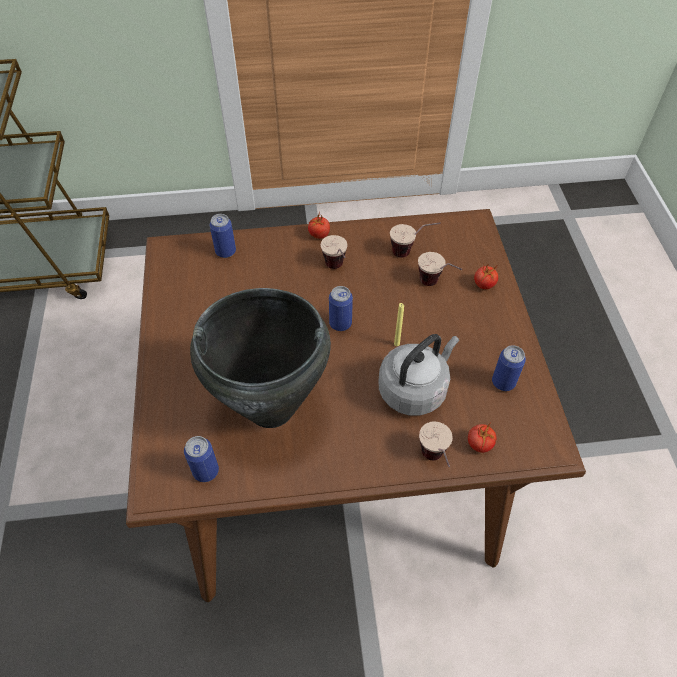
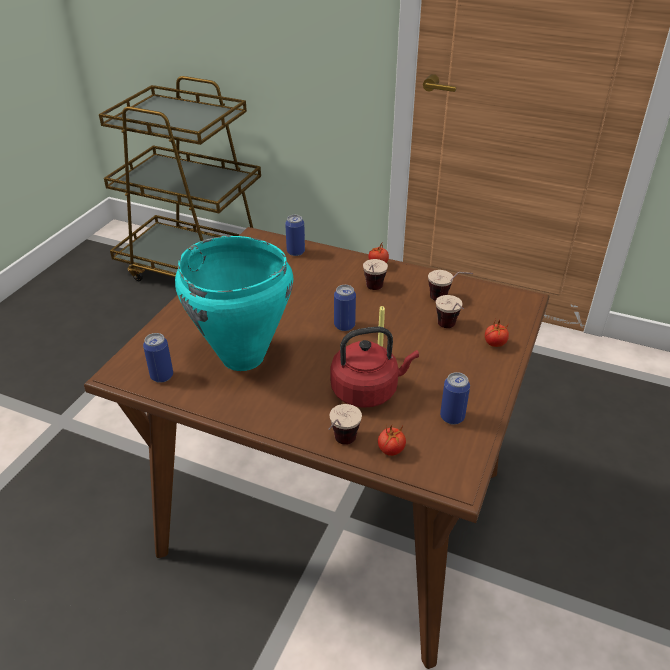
camera: 30 degrees right, 15 degrees down
(271, 408) = (243, 358): black cooking pot -> turquoise cooking pot
(415, 389) = (368, 390): grey kettle -> red kettle

